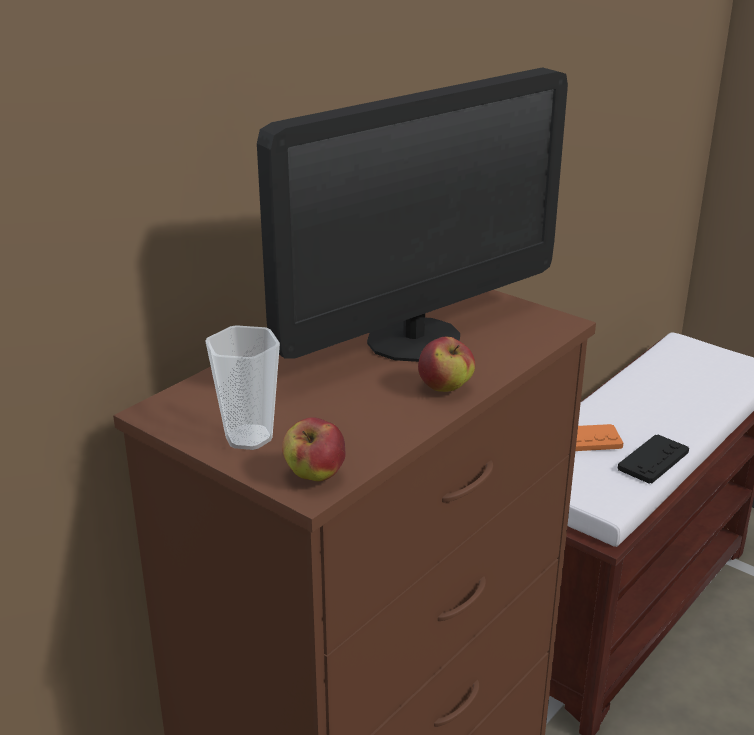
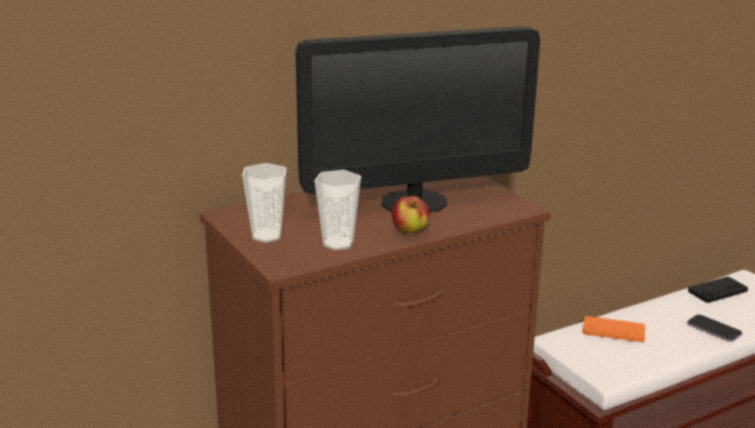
camera: 20 degrees right, 5 degrees down
(315, 475) = (289, 261): apple -> none
(363, 429) = (338, 244): none -> cup
(653, 460) = (663, 355): black game controller -> black game controller (717, 291)
(686, 415) = (714, 330): none -> phone

